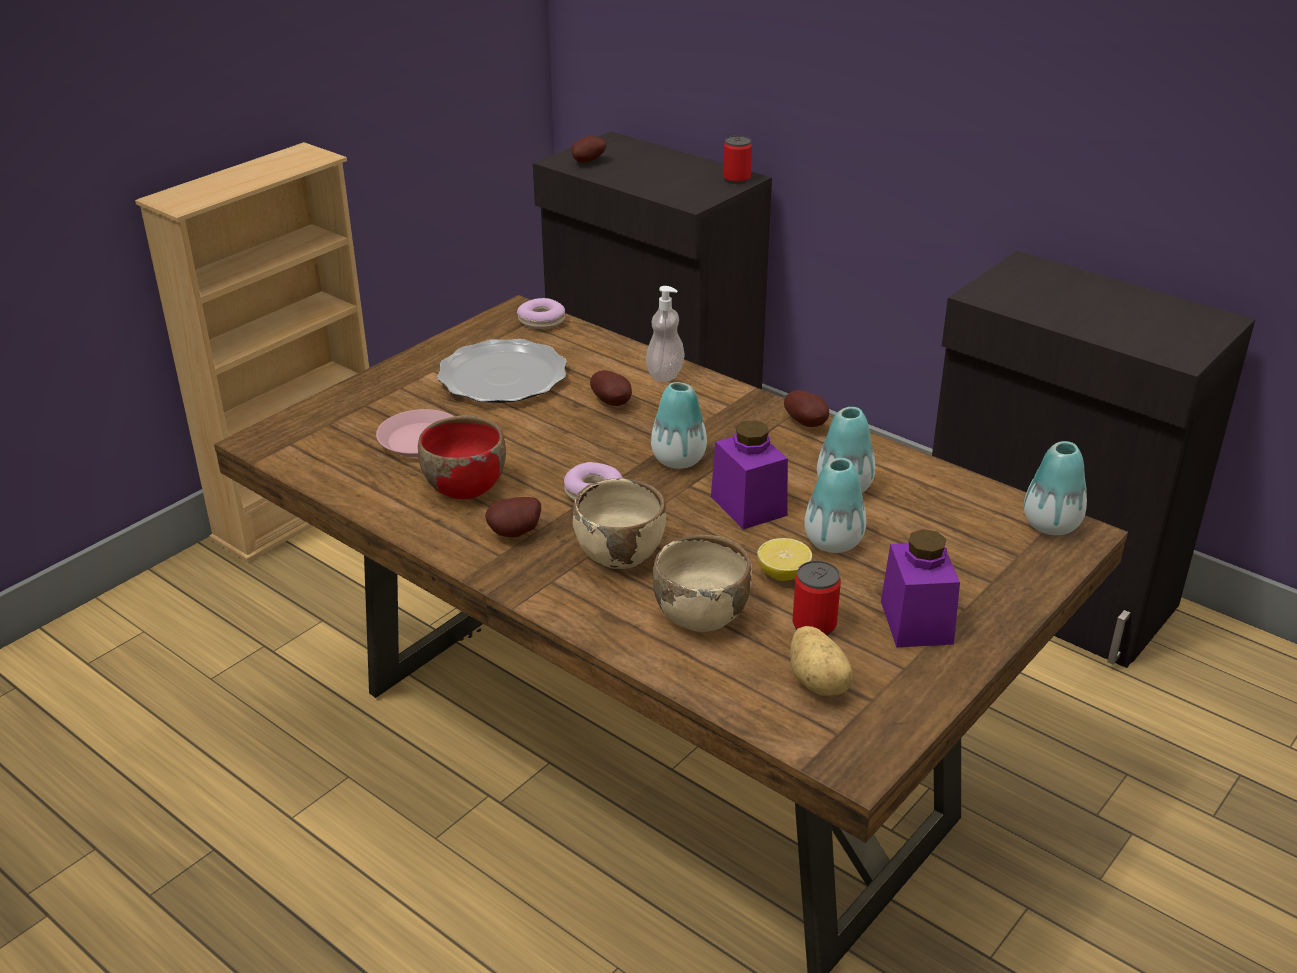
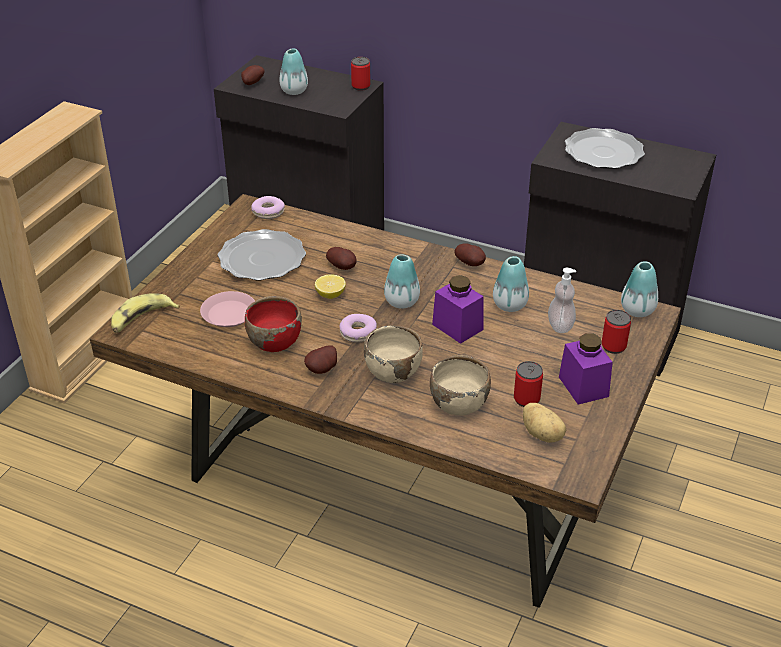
camera: 15 degrees left, 5 degrees up
(296, 430) = (142, 319): none -> banana
(665, 374) = (367, 241): soap dispenser -> soap dispenser (560, 326)
(783, 574) = (496, 369): lemon -> lemon (330, 295)
(833, 542) = (517, 343): vase -> vase (294, 91)
(991, 571) = (613, 346): none -> can
(1069, 296) = (603, 152): none -> plate

